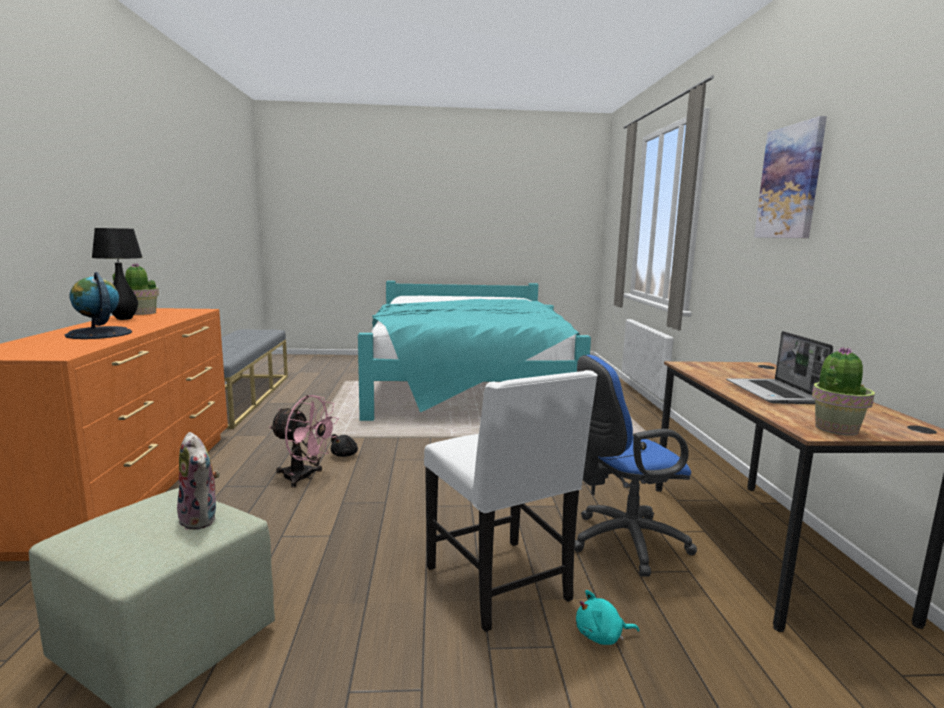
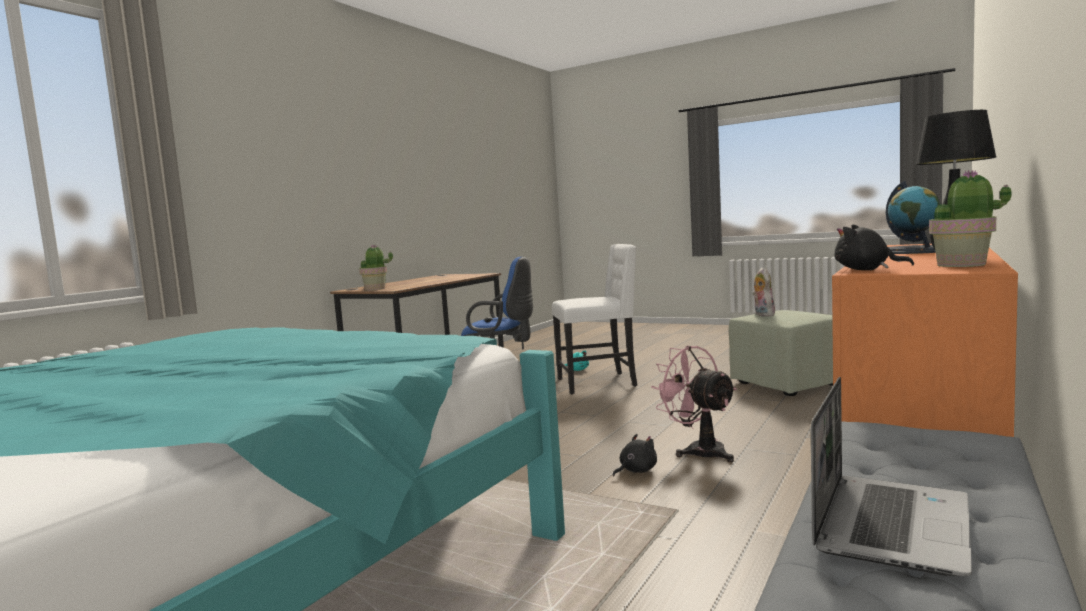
camera: 145 degrees left, 5 degrees down
(197, 311) = (866, 270): none -> black plush toy
(501, 584) = (598, 383): white chair -> white chair turned 75 degrees clockwise
(773, 393) = (431, 280): laptop -> laptop (889, 524)
(790, 182) = (298, 147): picture -> none
(835, 429) = (474, 274): potted plant -> potted plant (375, 289)

